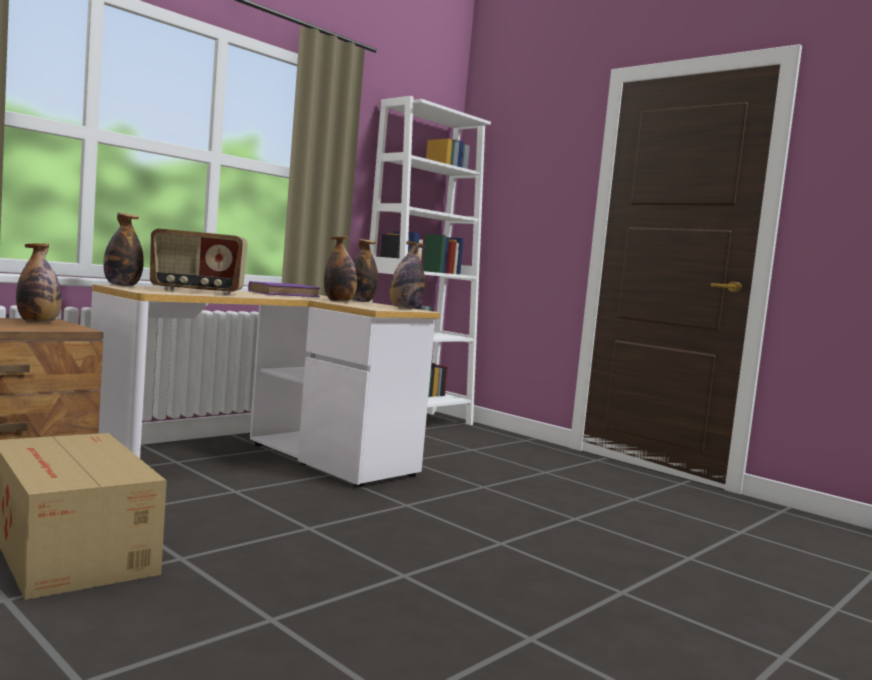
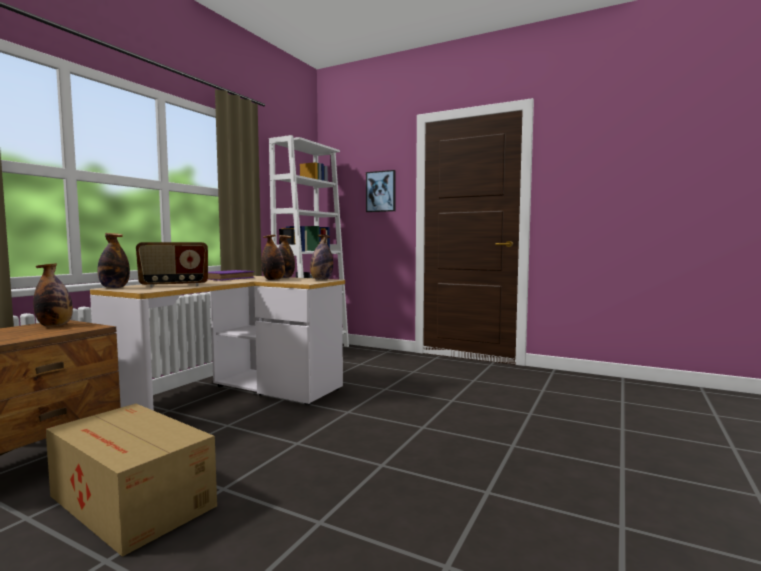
camera: 15 degrees left, 0 degrees up
(546, 189) = (381, 191): none -> picture

